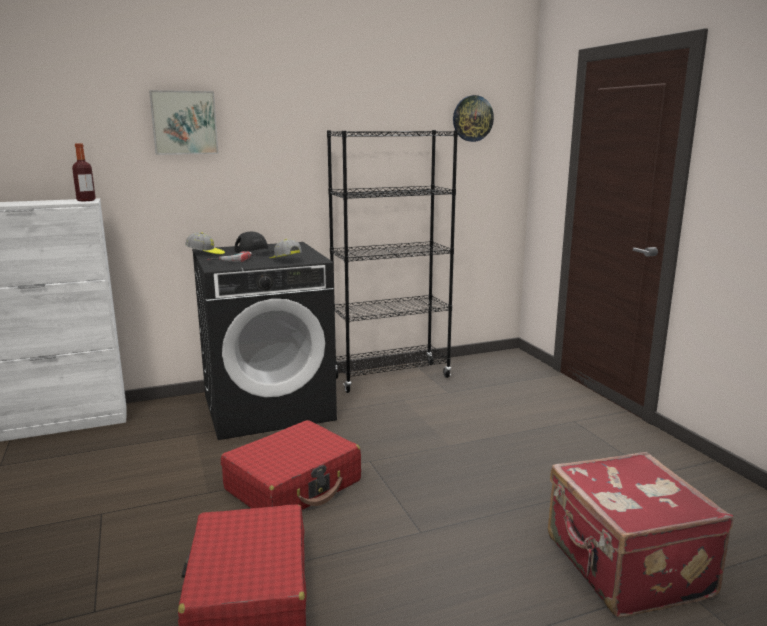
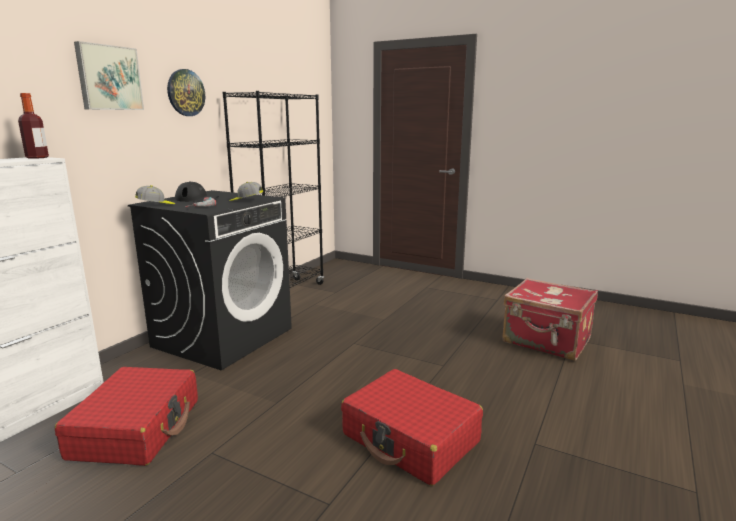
camera: 40 degrees left, 0 degrees up
(294, 485) = (330, 374): red suitcase -> red suitcase (137, 428)
(472, 118) = (303, 88): wall clock -> wall clock (185, 93)

